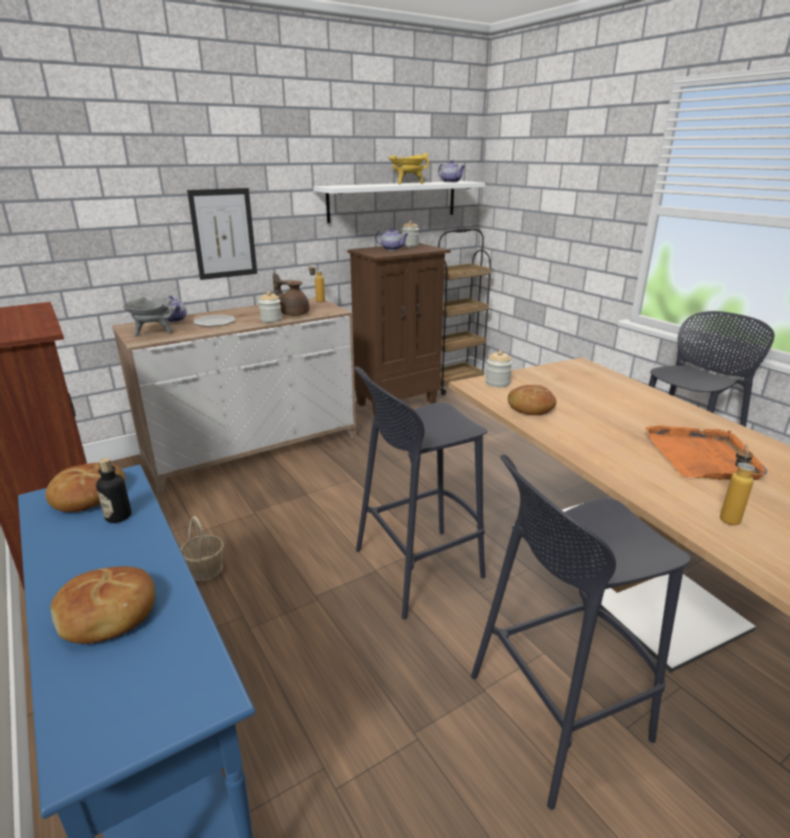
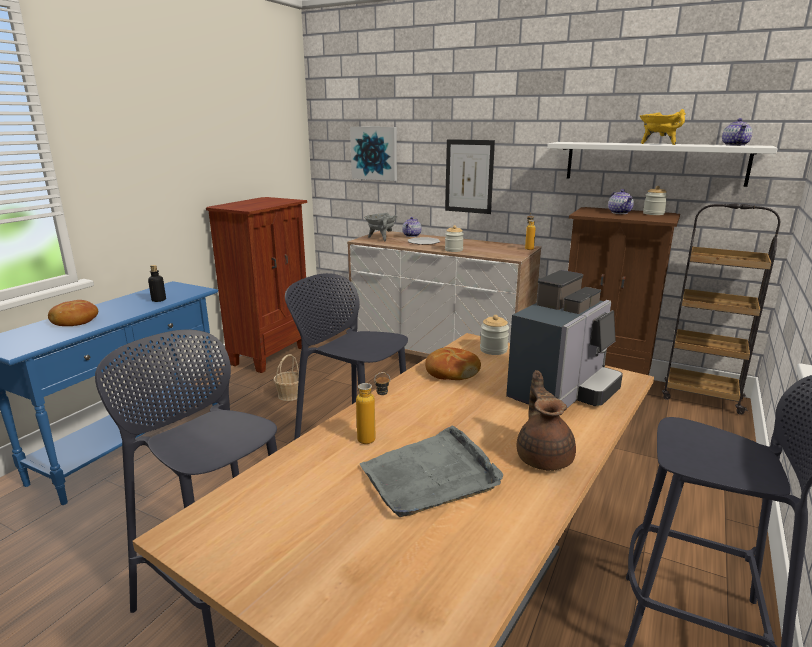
camera: 60 degrees right, 5 degrees down
(72, 217) = (374, 153): none -> picture
(88, 496) = (175, 290): bread -> none
(293, 314) = (480, 251): brown teapot -> brown teapot (544, 457)
(591, 385) = (562, 392): none -> coffee machine
(702, 456) = (430, 476): orange tray -> grey tray
(728, 516) = (292, 498): bottle -> bottle (374, 439)

